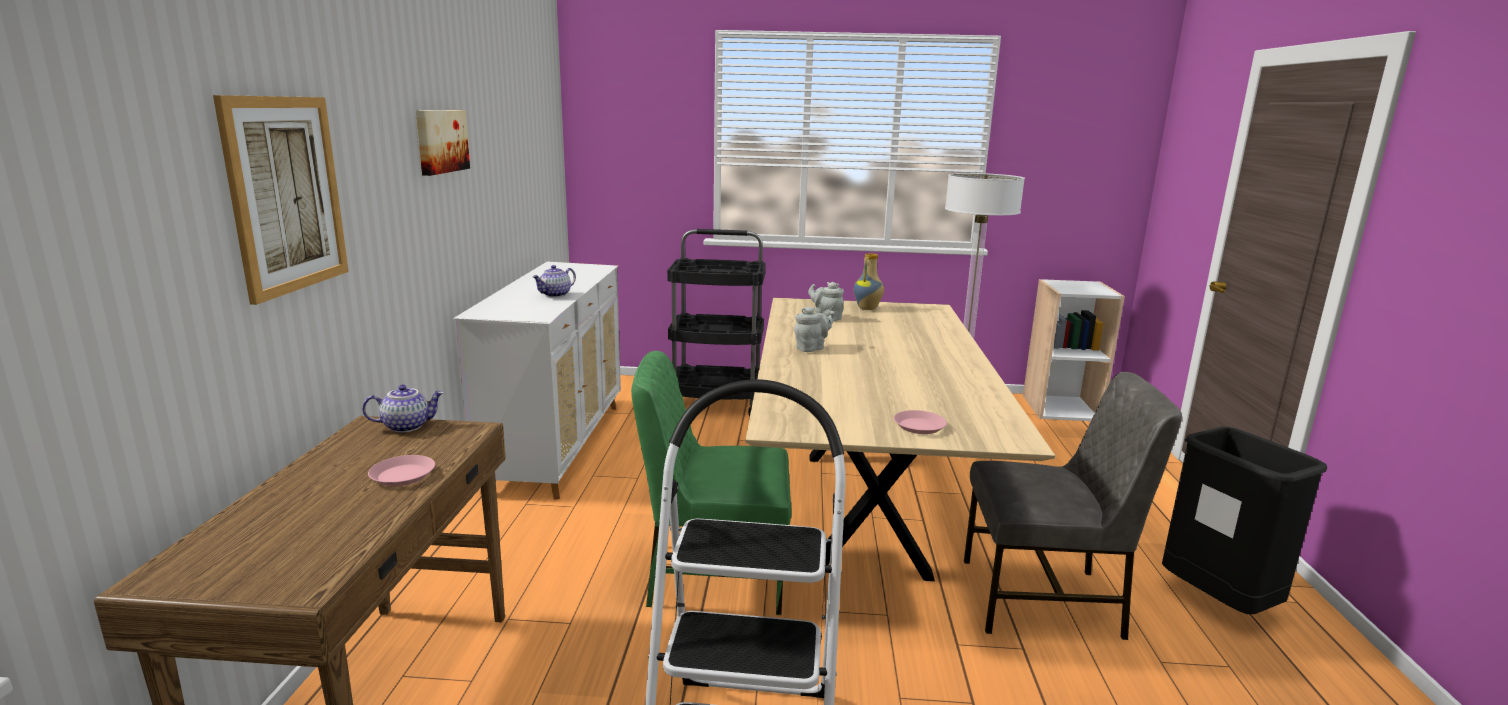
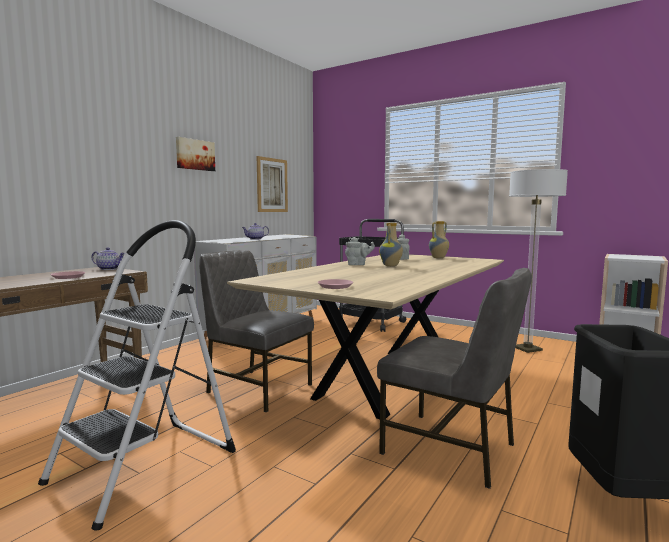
camera: 30 degrees right, 10 degrees down
(286, 194) = (71, 155): picture -> picture (272, 185)
(714, 575) = (257, 388): green chair -> grey chair
(859, 345) = (391, 265): none -> vase

